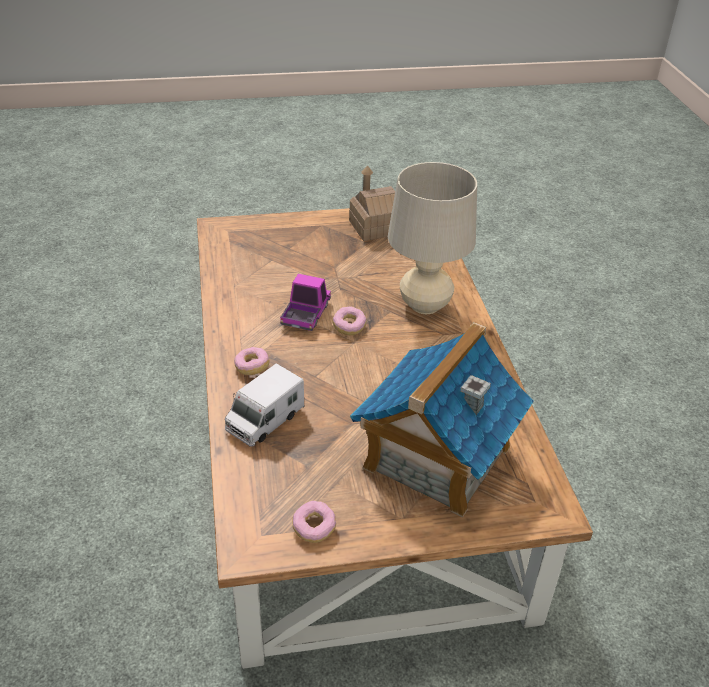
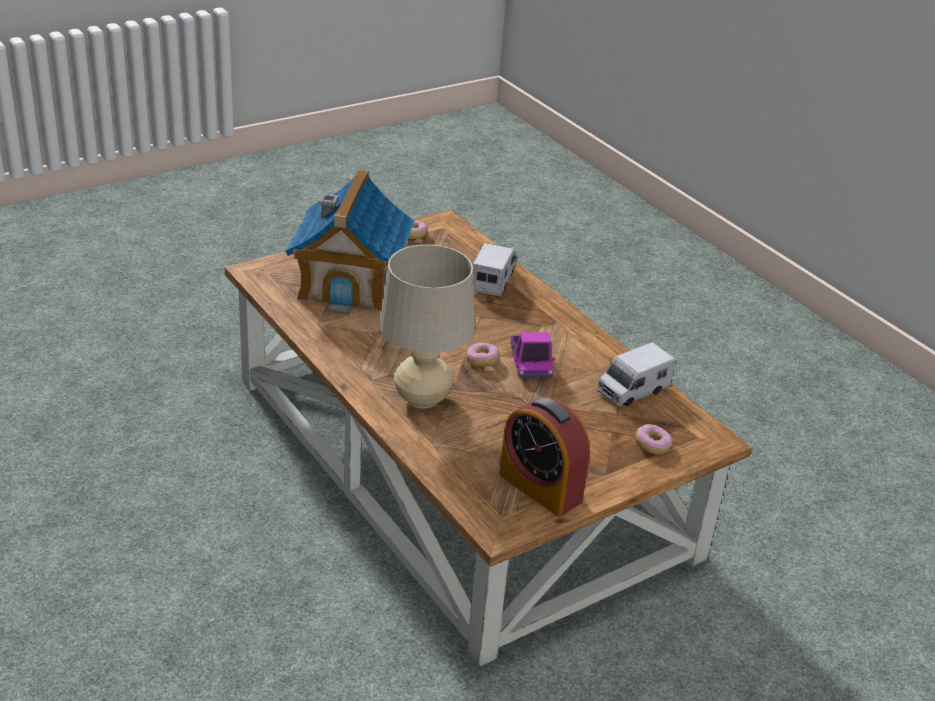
camera: 155 degrees right, 5 degrees down
(240, 272) = (632, 390): none -> toy truck
(252, 367) = (536, 312): donut -> donut (652, 446)
(375, 227) = (540, 487): toy house -> alarm clock

